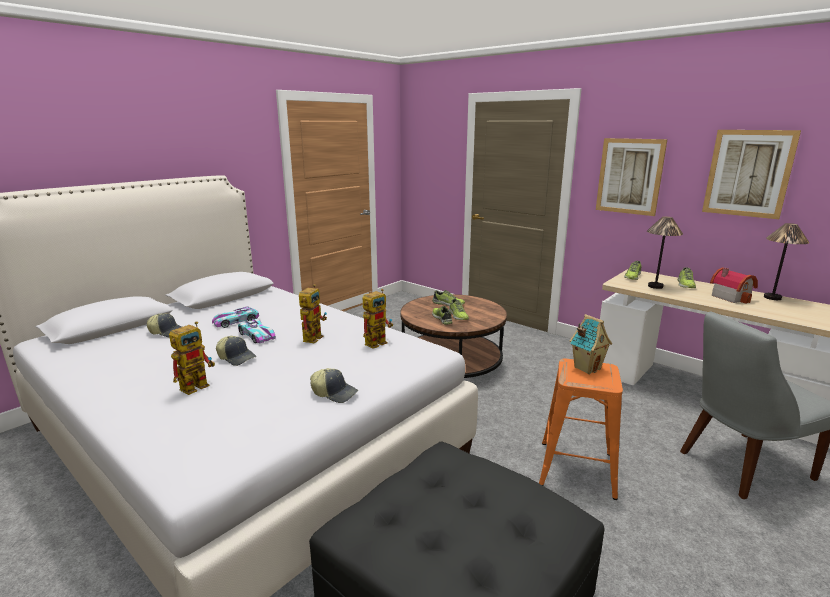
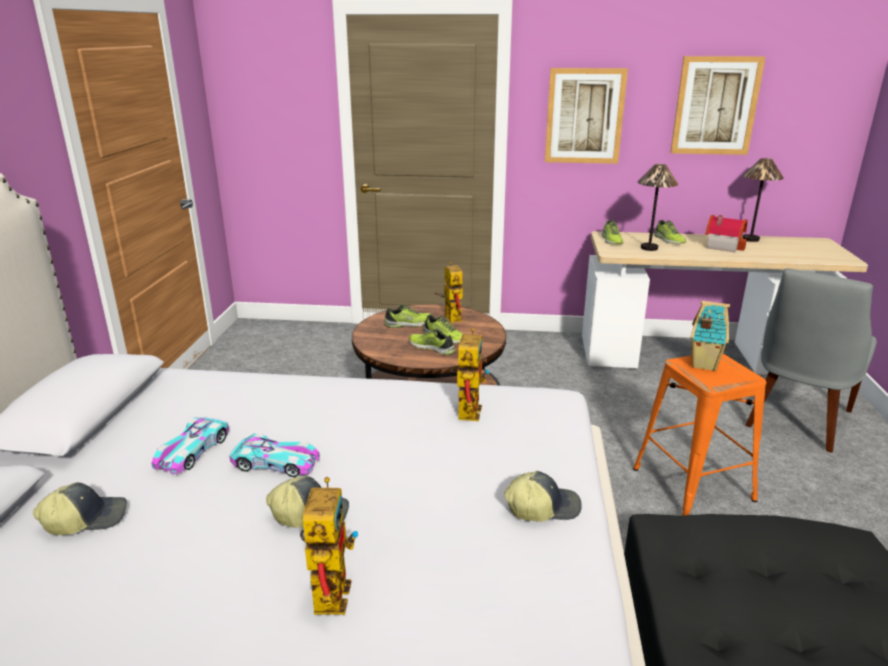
camera: 35 degrees left, 5 degrees up
(313, 336) = (368, 432): toy robot -> toy robot (450, 316)

